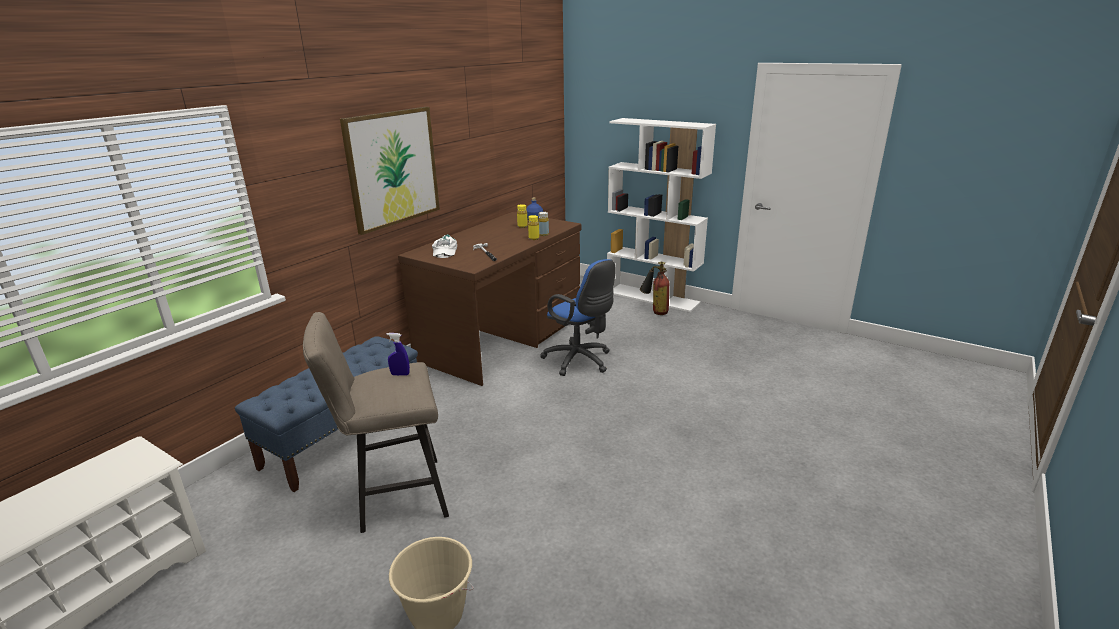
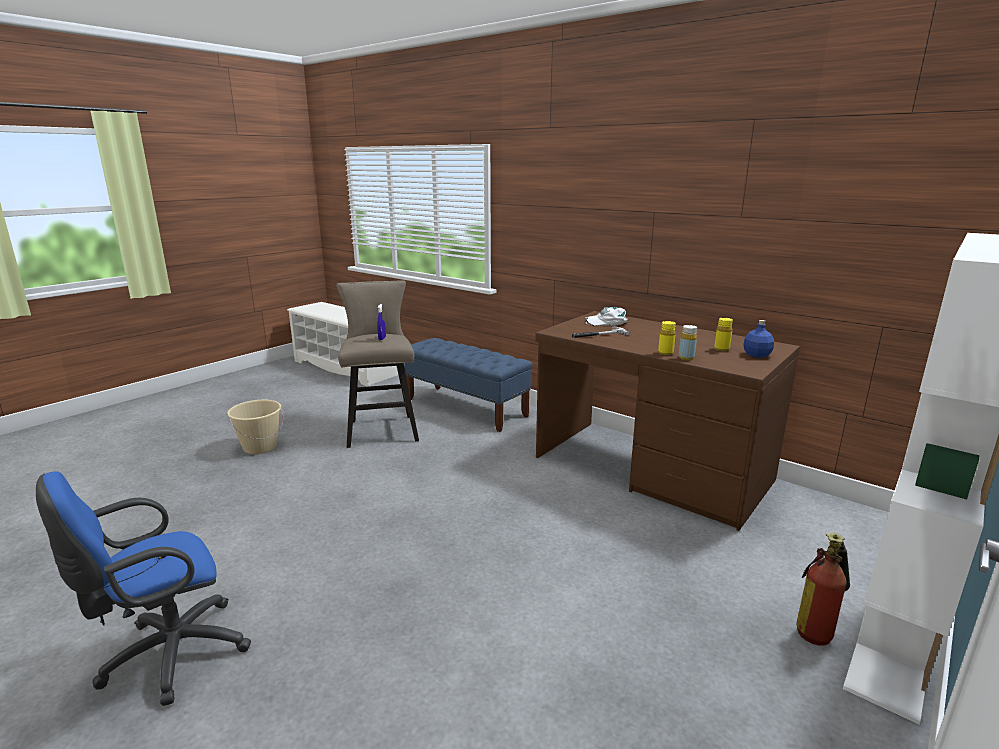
camera: 95 degrees right, 5 degrees down
(392, 168) = (611, 224): picture -> none
(580, 361) = (592, 522): blue office chair -> blue office chair (168, 655)

